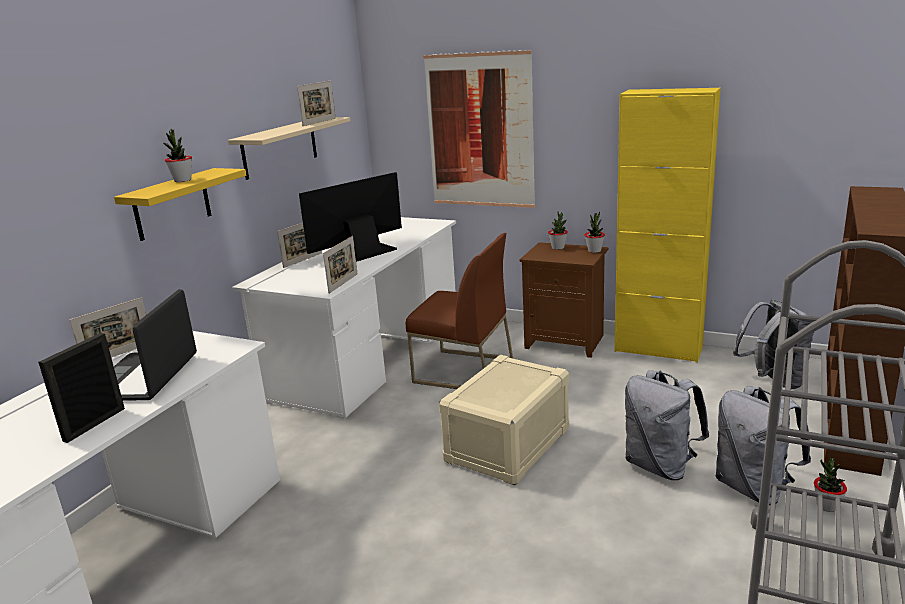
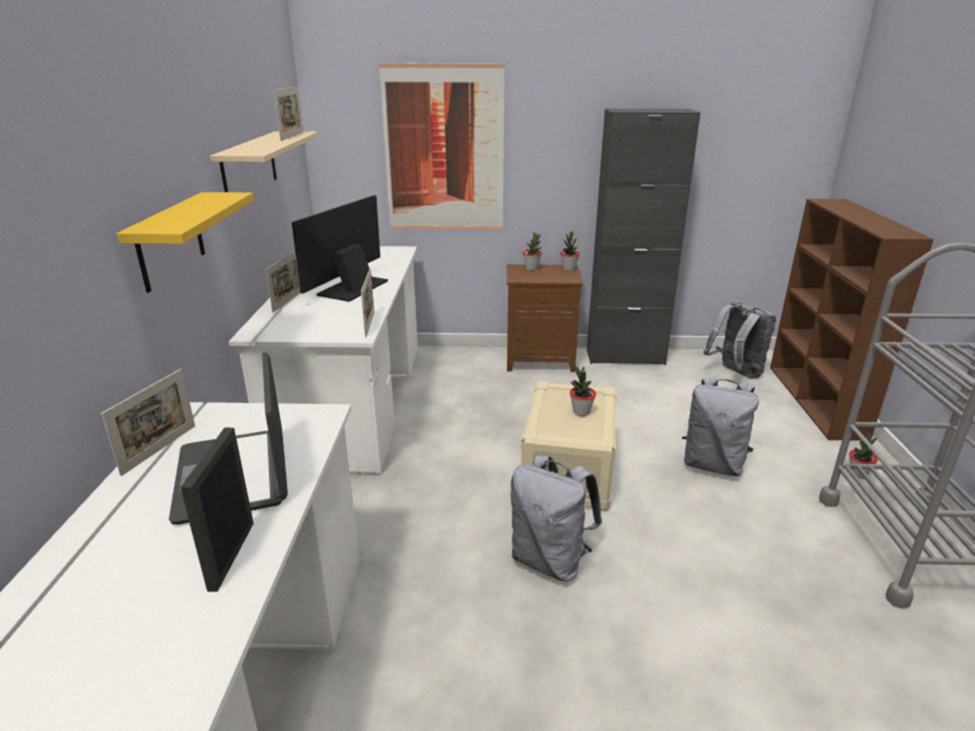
camera: 25 degrees left, 5 degrees up
(182, 180) = (188, 208): potted plant -> potted plant (581, 412)
(462, 371) = (465, 402): brown chair -> none
(658, 349) = (625, 357): yellow cabinet -> black cabinet
(754, 488) = (797, 470): grey backpack -> grey backpack (550, 560)

